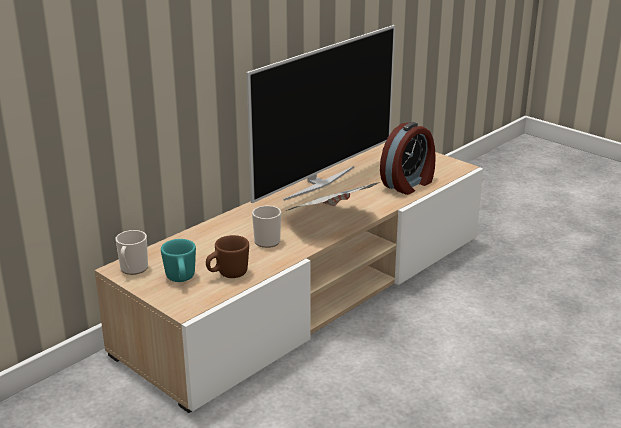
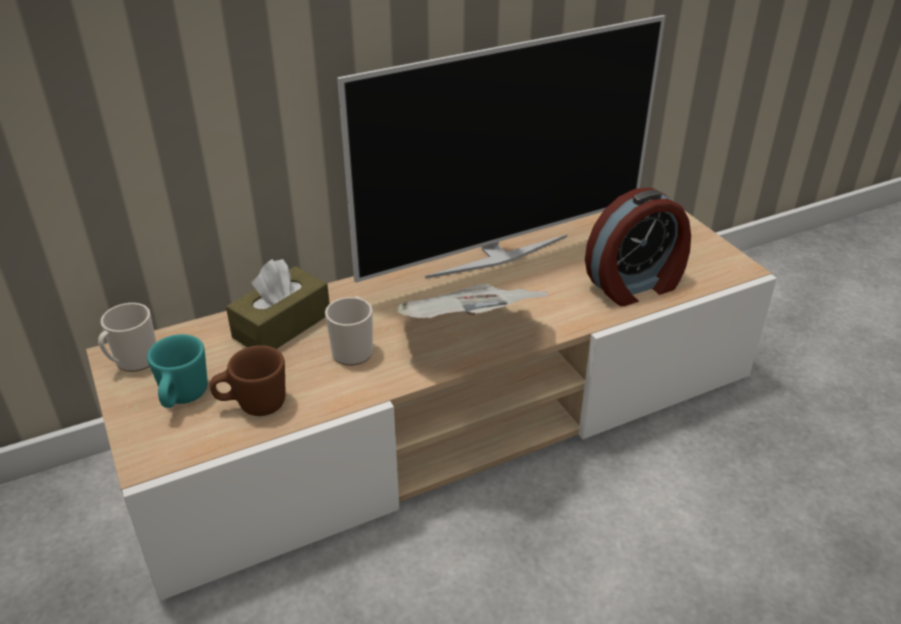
camera: 20 degrees right, 10 degrees up
(213, 237) = (282, 326): none -> brown tissue box

